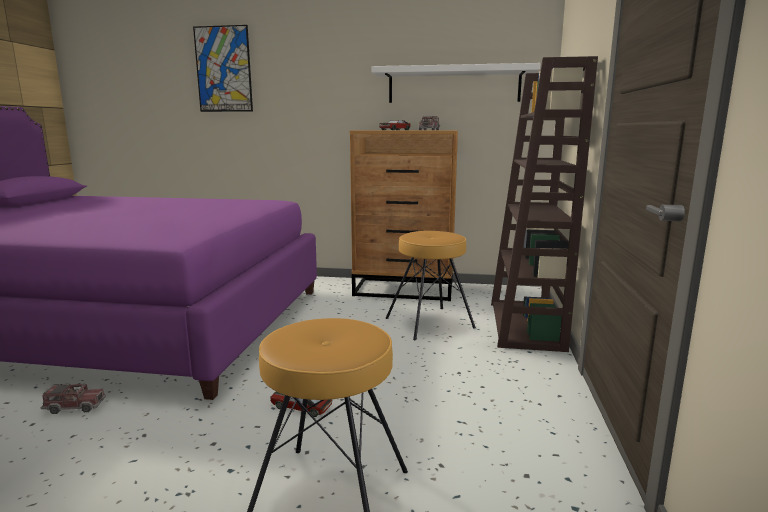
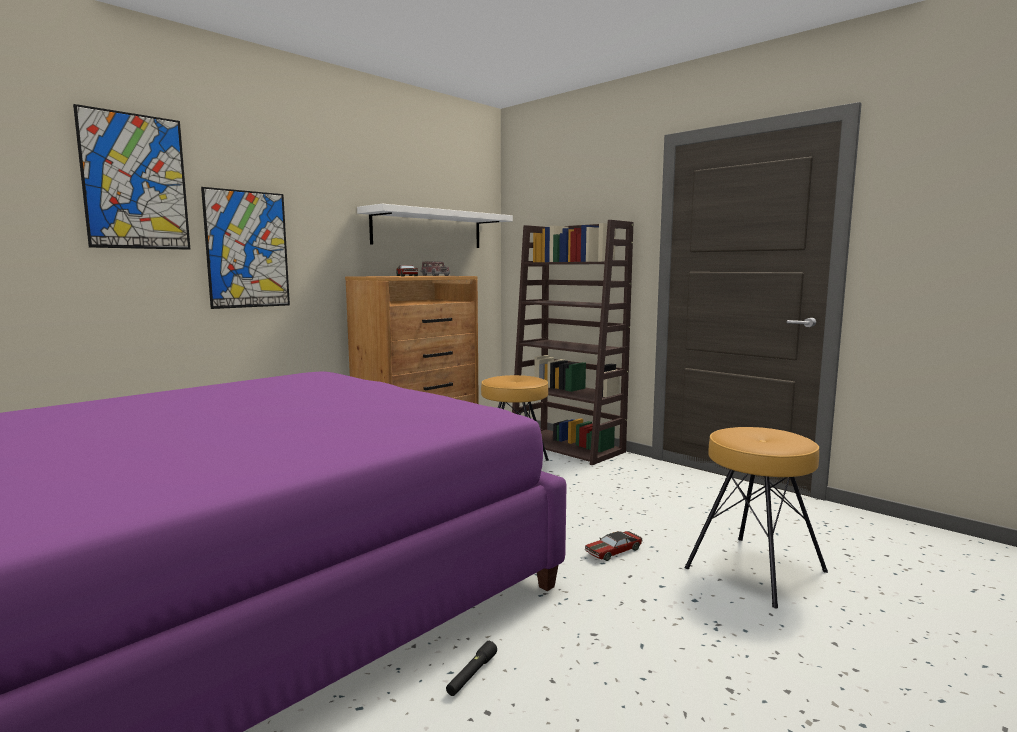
camera: 55 degrees left, 5 degrees down
(75, 406) = (471, 675): toy truck -> black flashlight
(289, 110) = (247, 249): none -> picture

